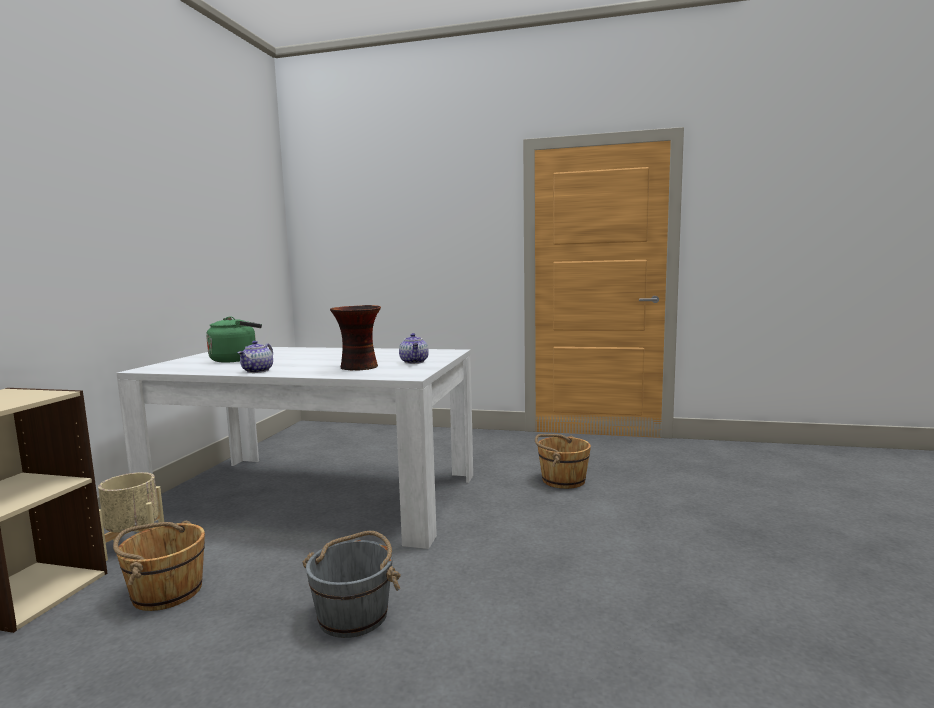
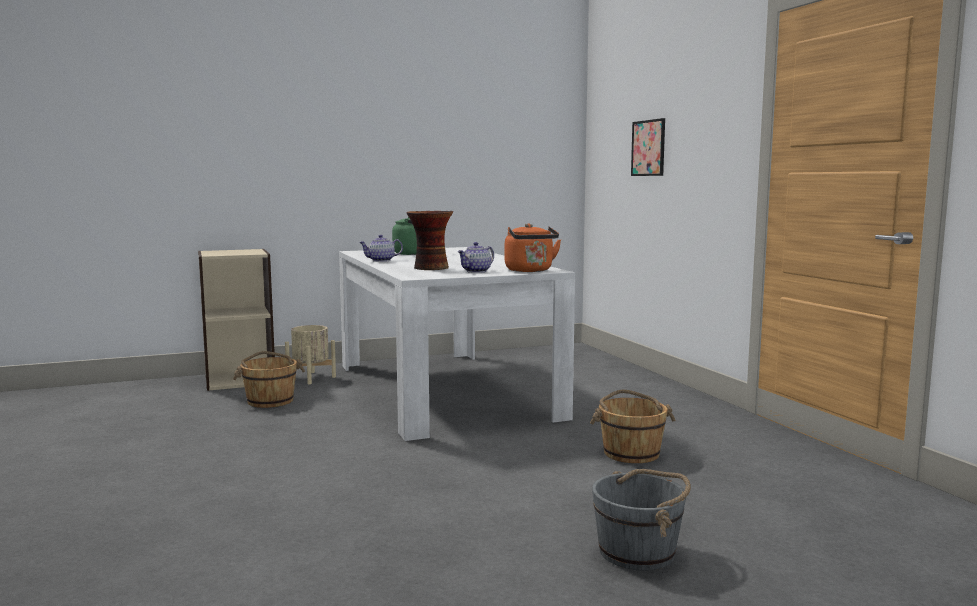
camera: 55 degrees right, 0 degrees up
(354, 615) = (290, 446): grey bucket -> grey bucket (638, 552)
(388, 243) = (648, 148): none -> picture
(442, 354) = (530, 271): none -> orange kettle

